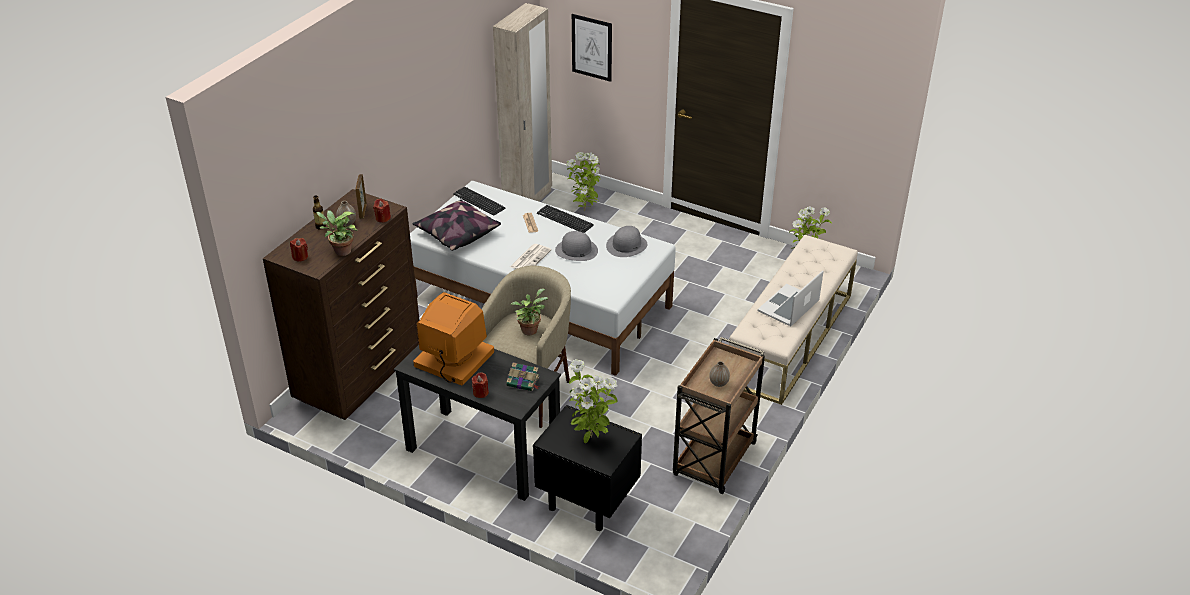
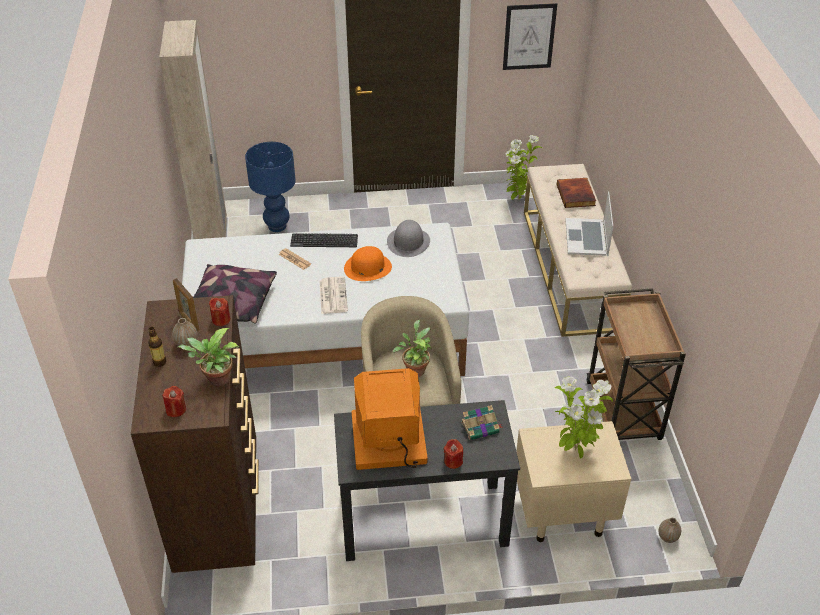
camera: 35 degrees left, 5 degrees up
(479, 201) = (219, 259): keyboard -> none
(576, 250) = (367, 267): grey hat -> orange hat
(585, 210) = (277, 226): potted plant -> blue table lamp
(586, 501) = (562, 513): black nightstand -> beige nightstand
(592, 47) = (240, 51): picture -> picture (529, 36)
(718, 383) = (647, 337): vase -> vase (667, 537)
(819, 271) = (576, 195): none -> book

